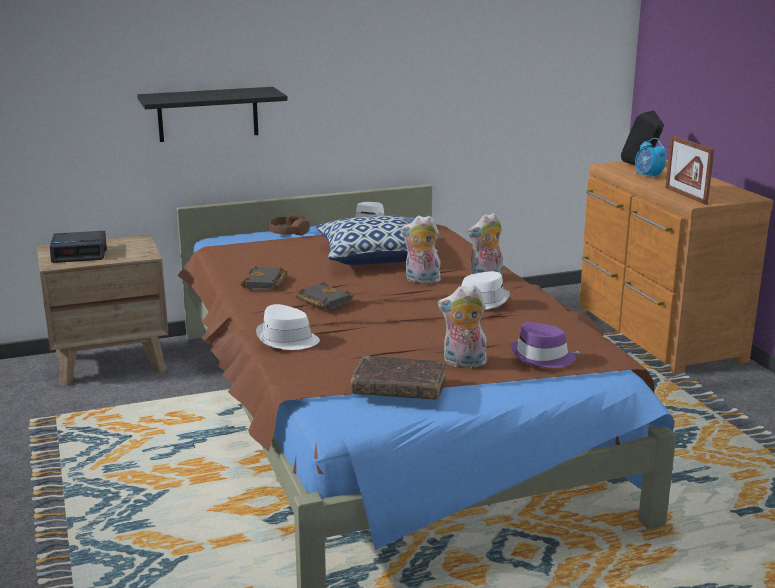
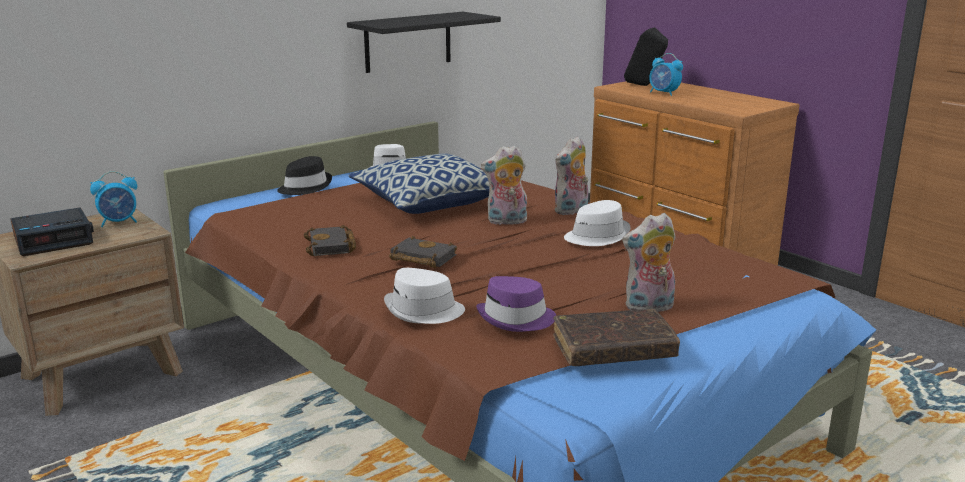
camera: 20 degrees left, 0 degrees up
(132, 245) = (119, 222): none -> alarm clock
(208, 114) = (192, 52): black shelf -> black shelf (408, 42)
(288, 232) = (304, 187): brown headphones -> black hat
(542, 358) = (725, 288): purple hat -> purple hat (516, 319)
(686, 196) = (721, 107): picture frame -> none

